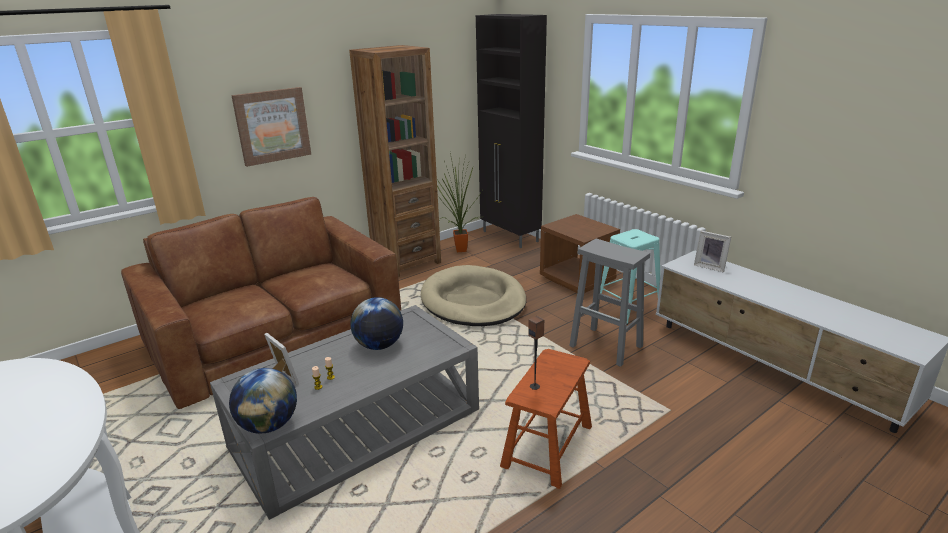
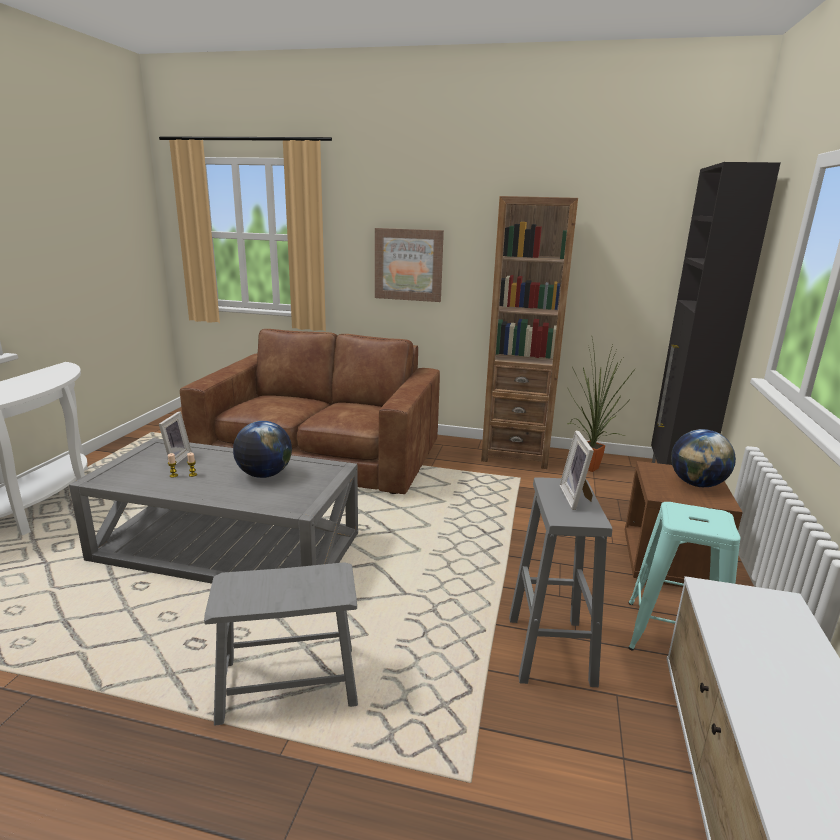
camera: 50 degrees right, 5 degrees down
(269, 425) = (103, 478): globe -> globe (697, 484)
(473, 301) = (506, 516): beige dog bed -> none
(535, 386) = (257, 582): speaker -> none
(547, 446) = (288, 682): brown stool -> grey stool
(710, 266) = (770, 627): picture frame -> picture frame (576, 497)

